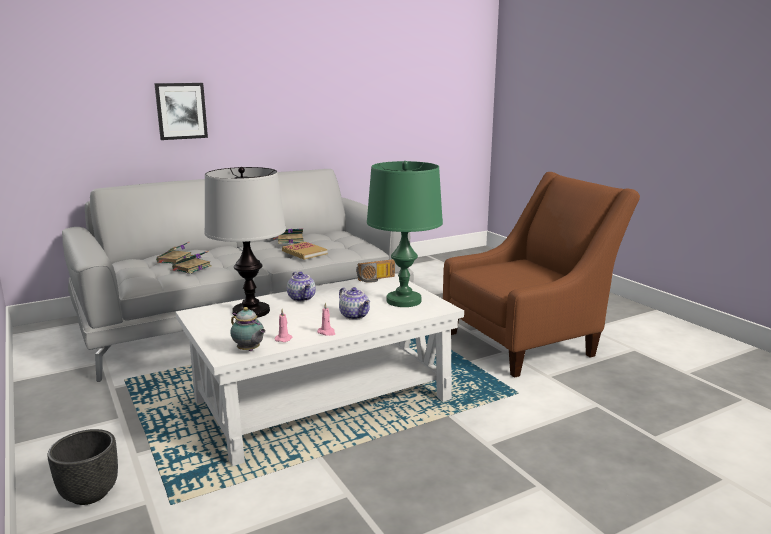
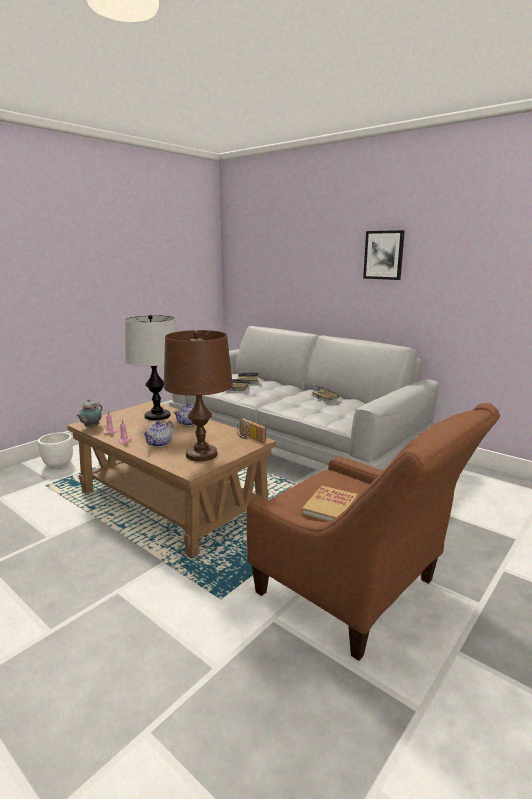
camera: 70 degrees right, 0 degrees up
(91, 493) = (58, 464): black planter -> white planter
(181, 111) = (317, 280): picture -> picture (383, 255)
(304, 252) = (301, 406): book -> book (329, 506)
(323, 399) = (172, 501): white coffee table -> brown coffee table
(404, 300) = (201, 454): green table lamp -> brown table lamp

